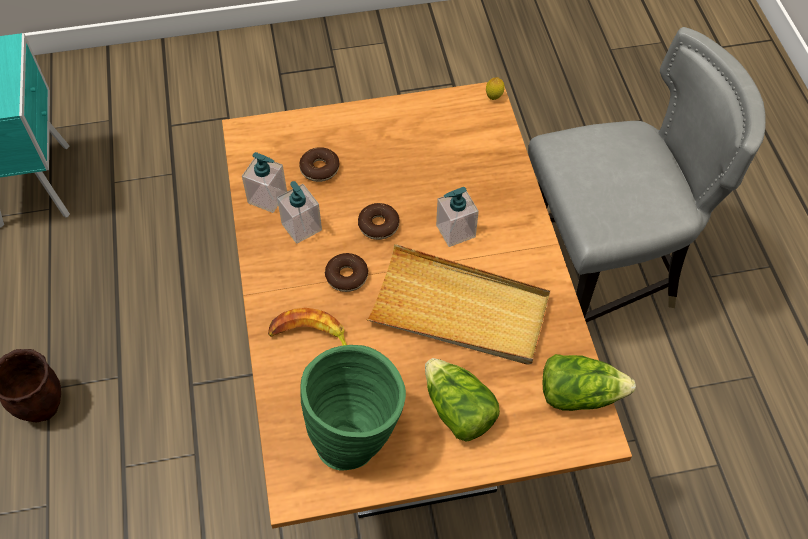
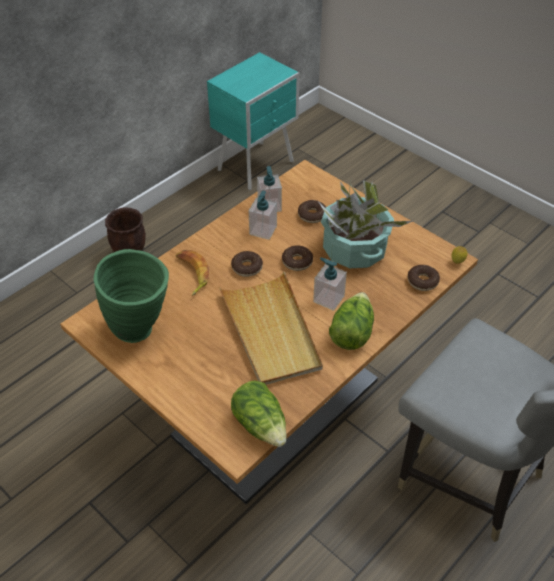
camera: 55 degrees right, 10 degrees down
(404, 166) = (354, 249): none -> potted plant
(457, 410) = (197, 367): lettuce -> lettuce (351, 332)
(496, 140) = (422, 281): none -> donut

